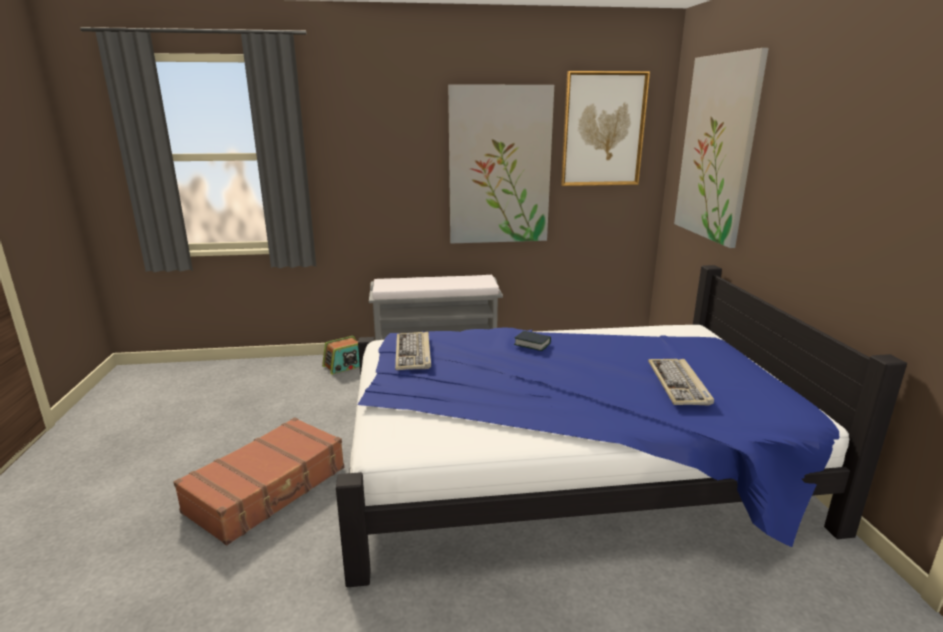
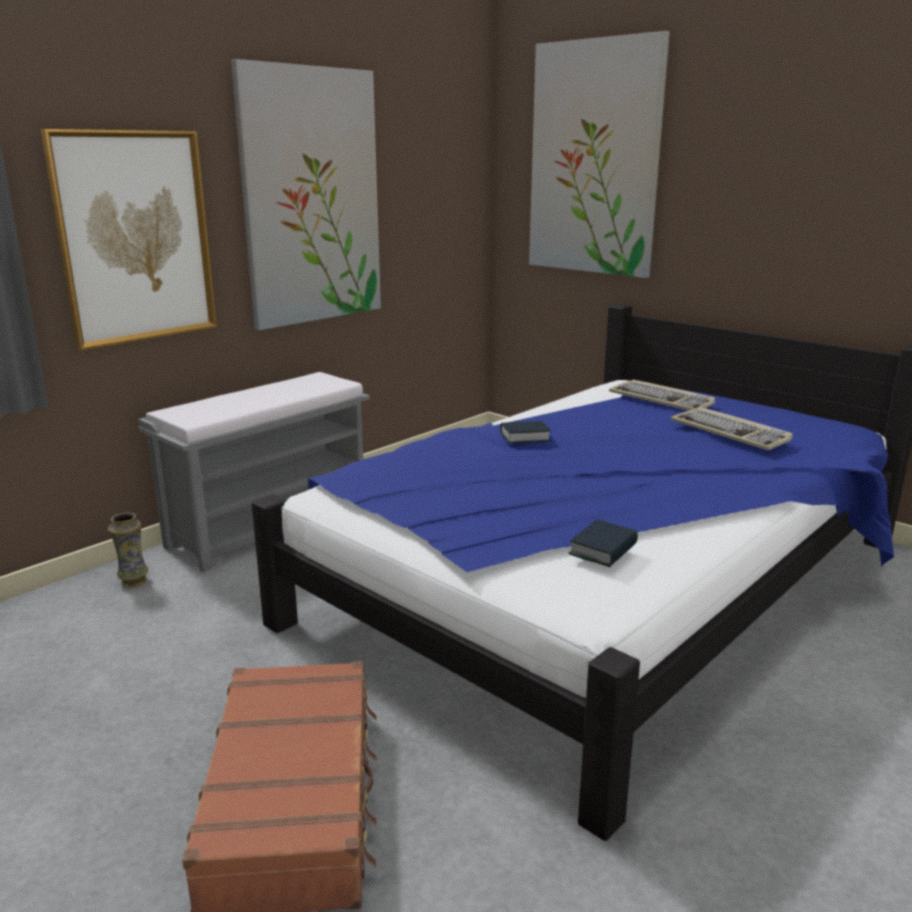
camera: 40 degrees left, 0 degrees up
(346, 365) = (133, 581): radio -> vase
(413, 353) = (410, 488): keyboard -> keyboard (662, 400)
(438, 422) = (603, 550): none -> book
(603, 129) = (427, 141): picture -> picture (135, 238)

